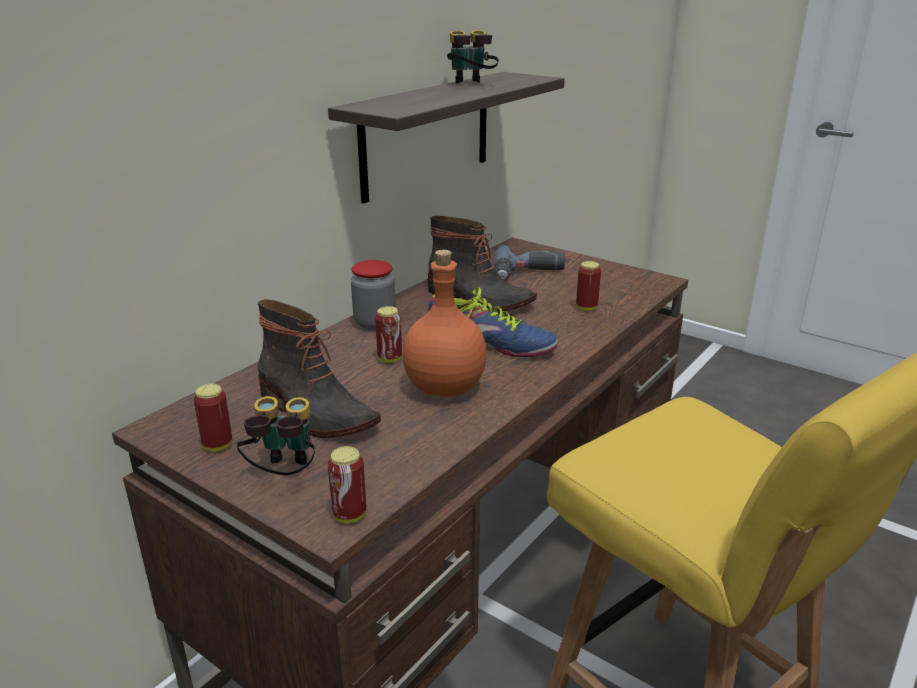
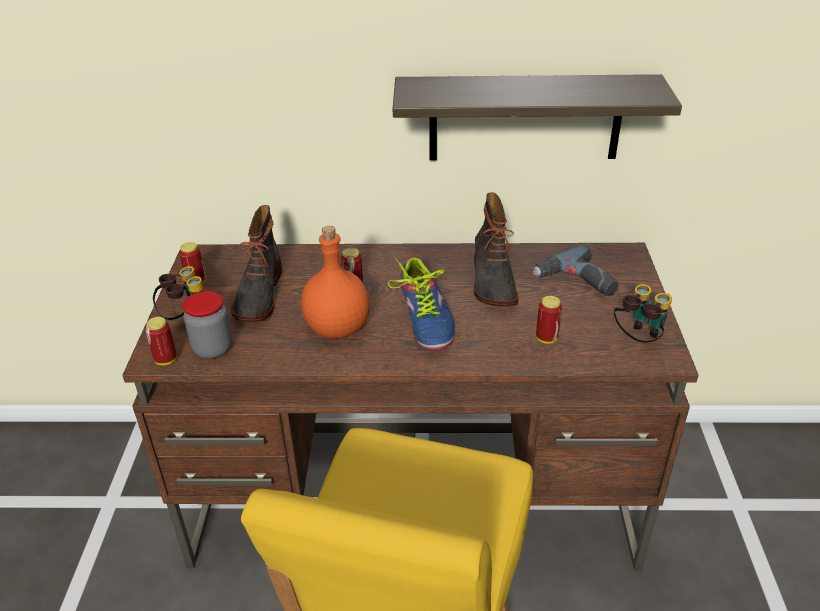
camera: 55 degrees right, 10 degrees up
(375, 323) = (397, 257): jar -> jar (213, 349)
(470, 85) = (562, 86): binoculars -> binoculars (638, 339)

